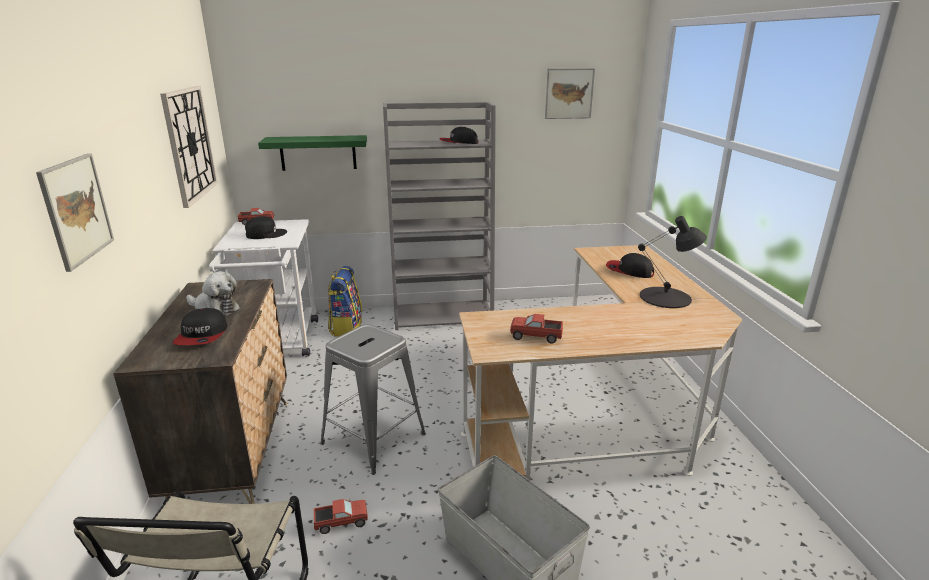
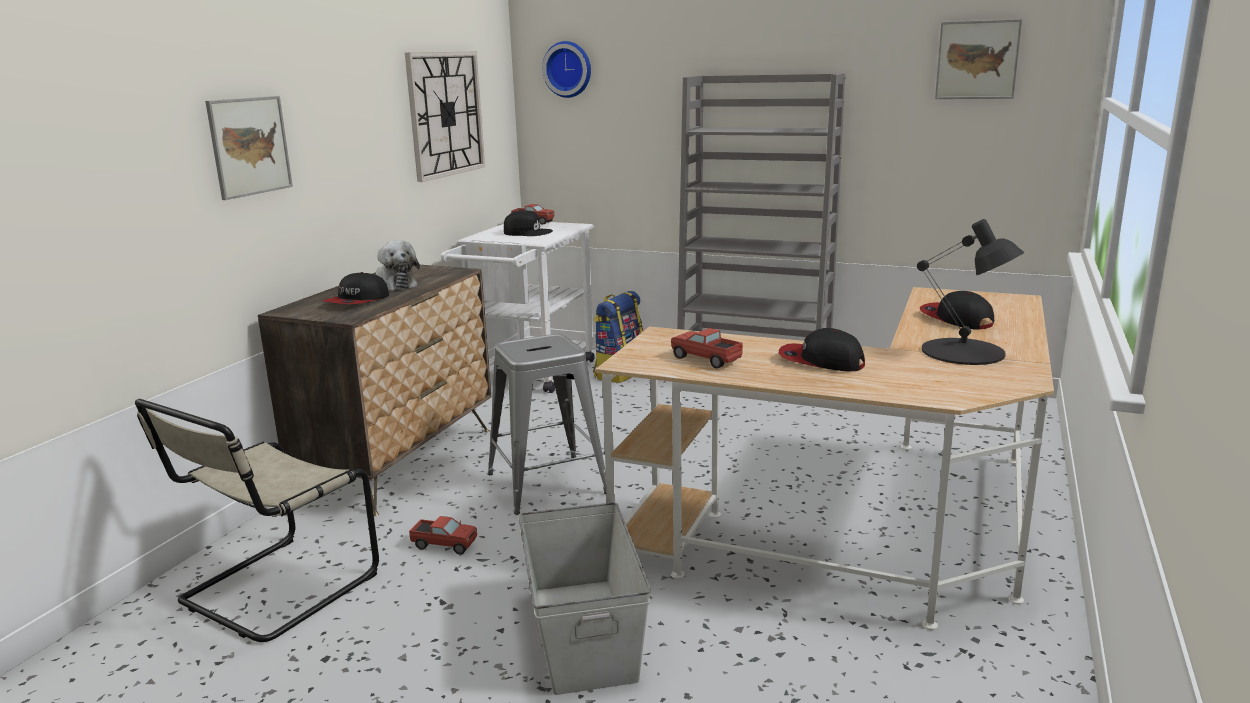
camera: 30 degrees right, 5 degrees down
(270, 97) = (568, 69): none -> wall clock
(318, 153) = (617, 140): green shelf -> none
(458, 142) = (788, 129): cap -> cap (820, 361)

